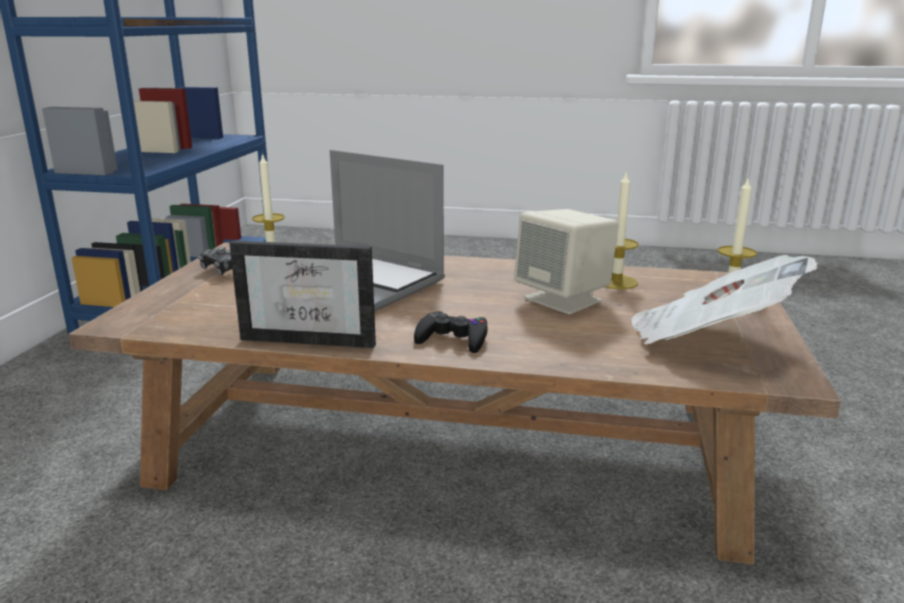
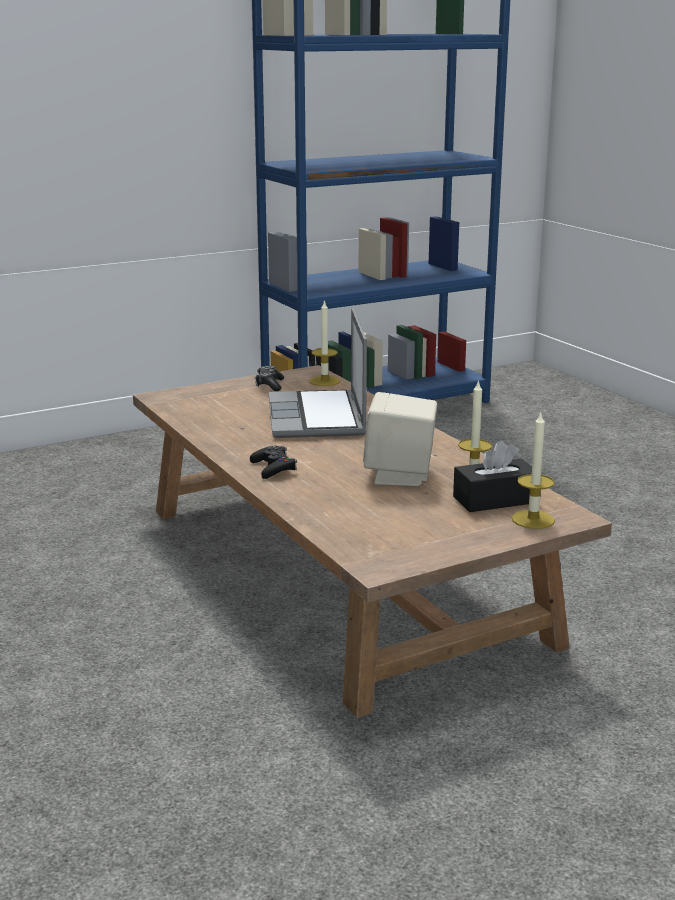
camera: 50 degrees right, 0 degrees up
(314, 337) = (217, 438): picture frame -> none
(671, 289) = (495, 500): none -> black tissue box
(707, 339) = (406, 531): newspaper -> none

